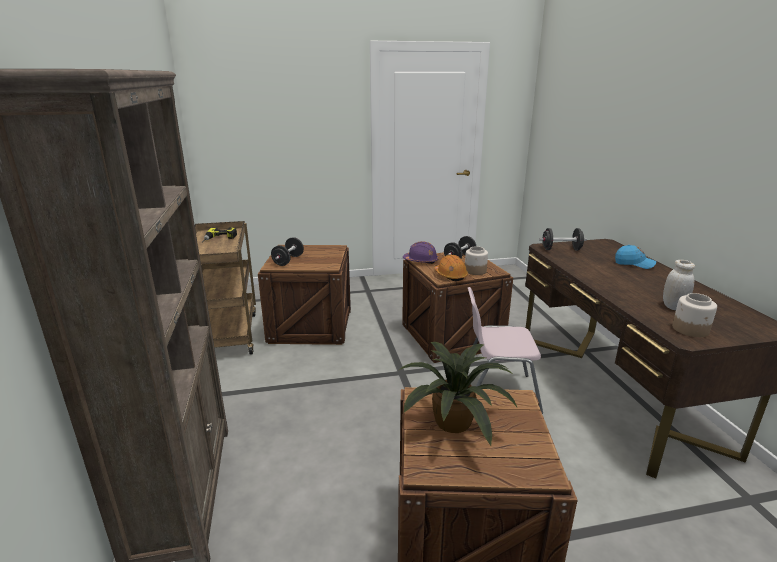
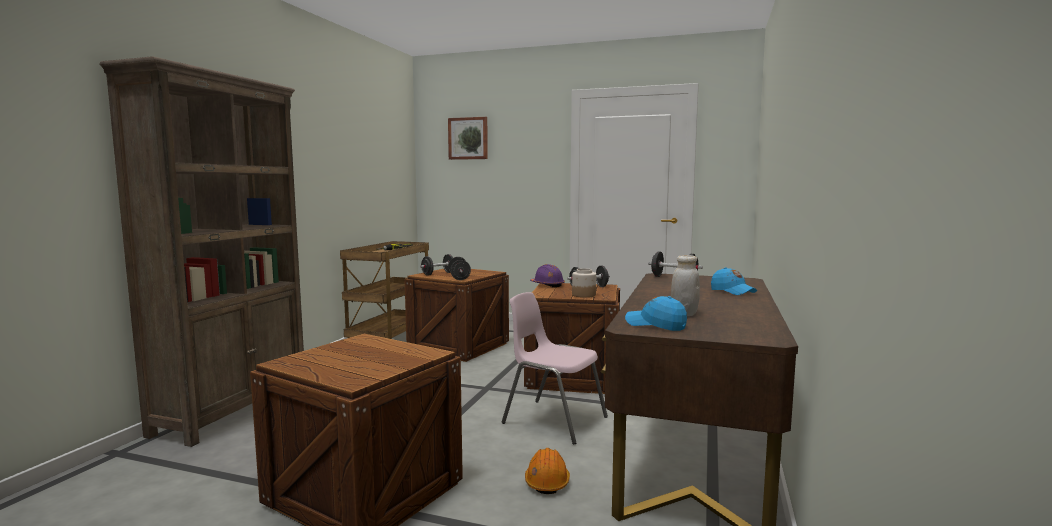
camera: 30 degrees right, 15 degrees down
(252, 92) = (468, 138): none -> picture
(321, 264) = (459, 277): none -> black dumbbell
(450, 275) = (552, 294): orange hard hat -> orange hard hat (547, 481)
(456, 423) = (353, 352): potted plant -> none
(690, 329) = (655, 325): jar -> blue cap

